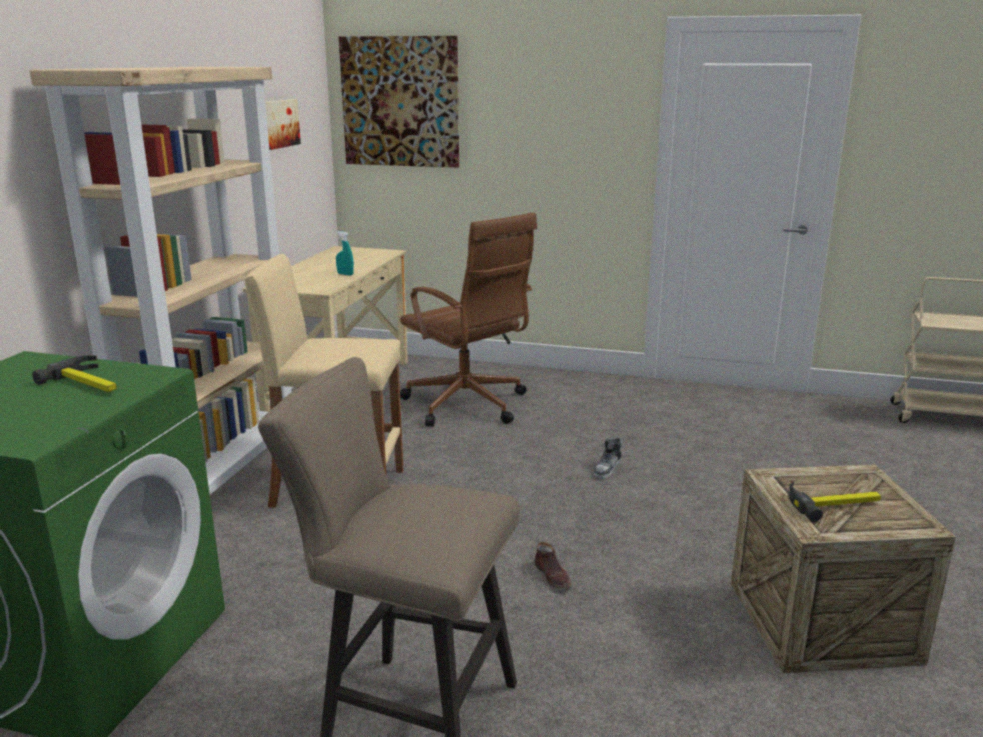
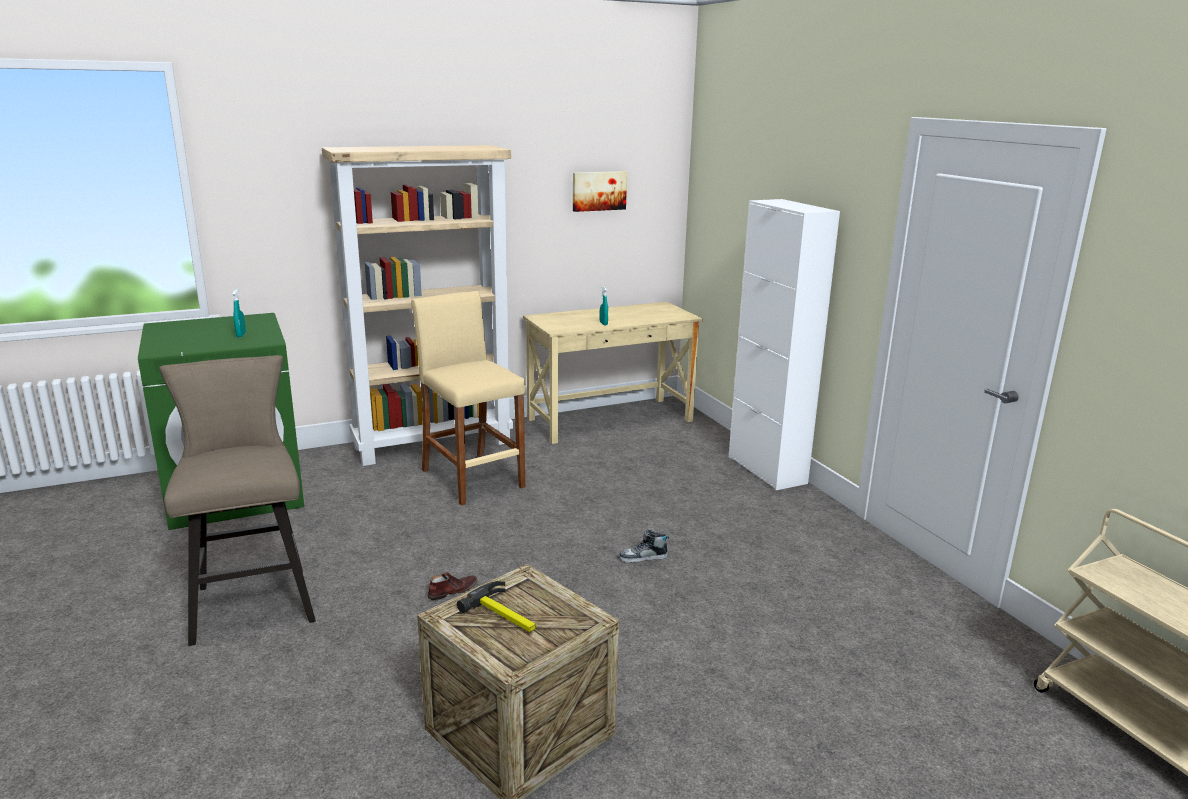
camera: 50 degrees right, 0 degrees up
(89, 383) = (241, 335): hammer -> turquoise spray bottle
(400, 102) = (724, 182): picture -> none
(467, 405) = (659, 468): brown office chair -> none
(535, 374) = (766, 470): none -> white cabinet
(553, 576) = (452, 591): brown shoe -> brown shoe turned 150 degrees counterclockwise

